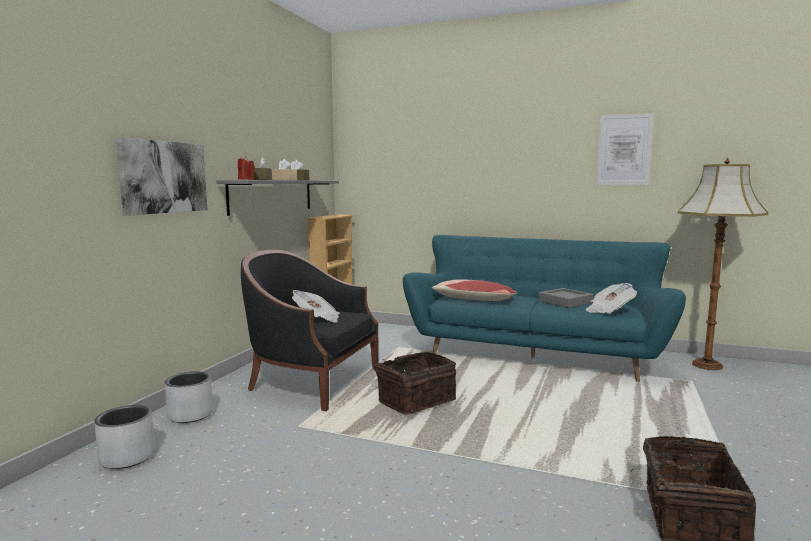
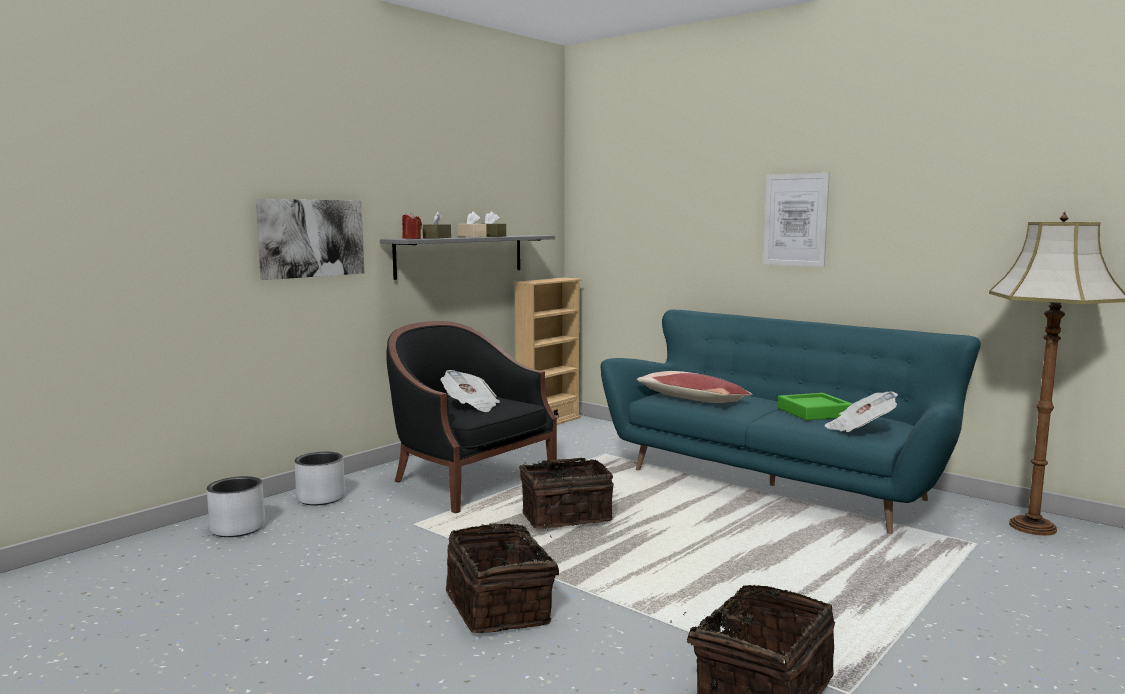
camera: 20 degrees right, 0 degrees up
(438, 489) = (501, 606): none -> basket
(565, 302) = (814, 412): grey tray -> green tray
(624, 149) = (930, 196): picture -> picture (795, 220)

